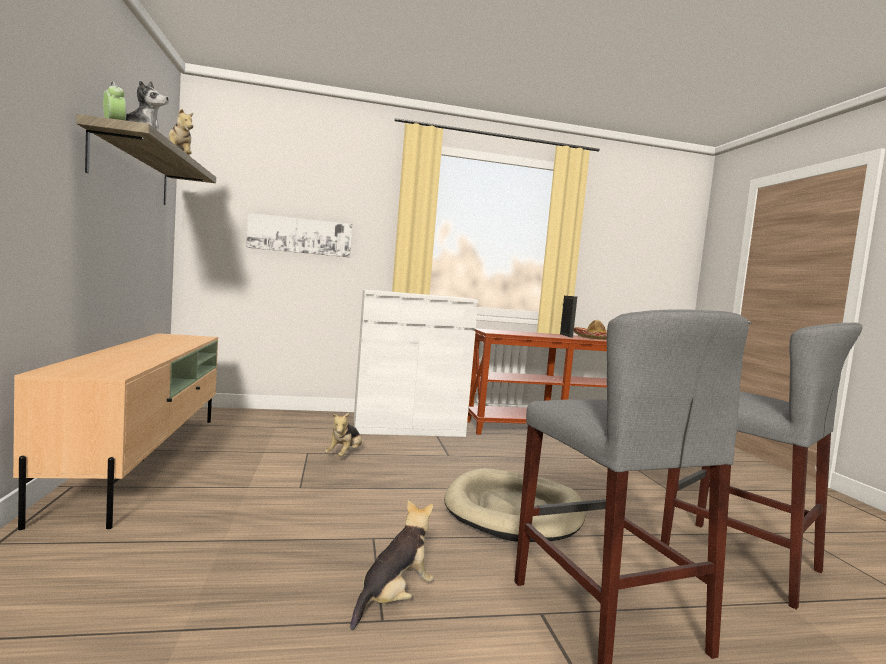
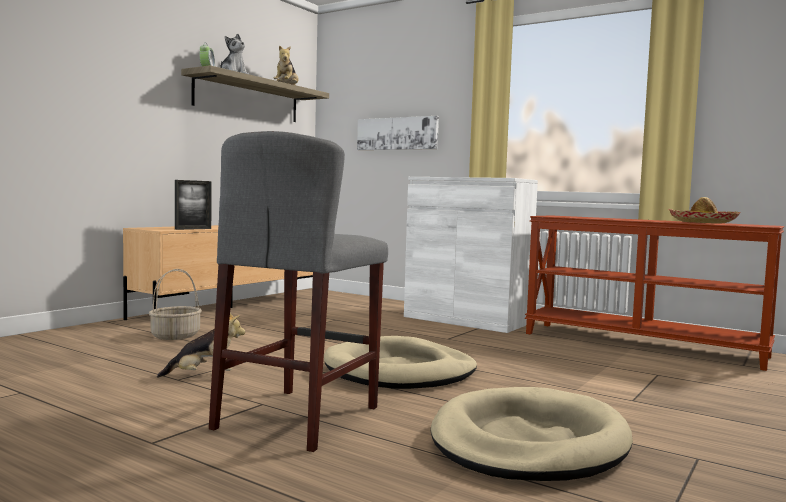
camera: 45 degrees right, 0 degrees up
(188, 538) = (175, 336): none -> basket
(344, 455) = (359, 324): plush toy -> none
(566, 335) = (662, 220): picture frame -> picture frame (193, 229)
(738, 559) = (528, 442): grey stool -> beige dog bed

